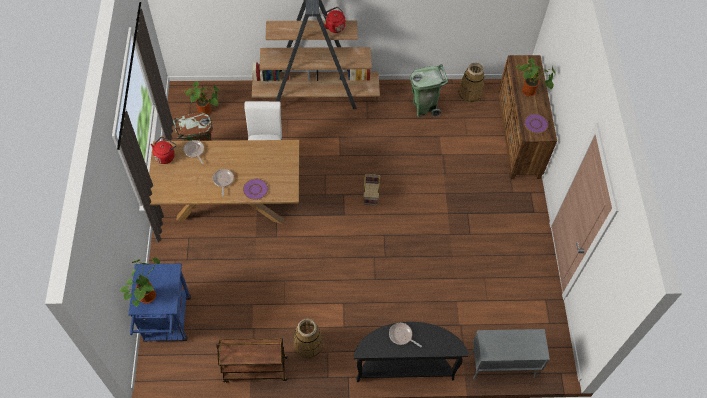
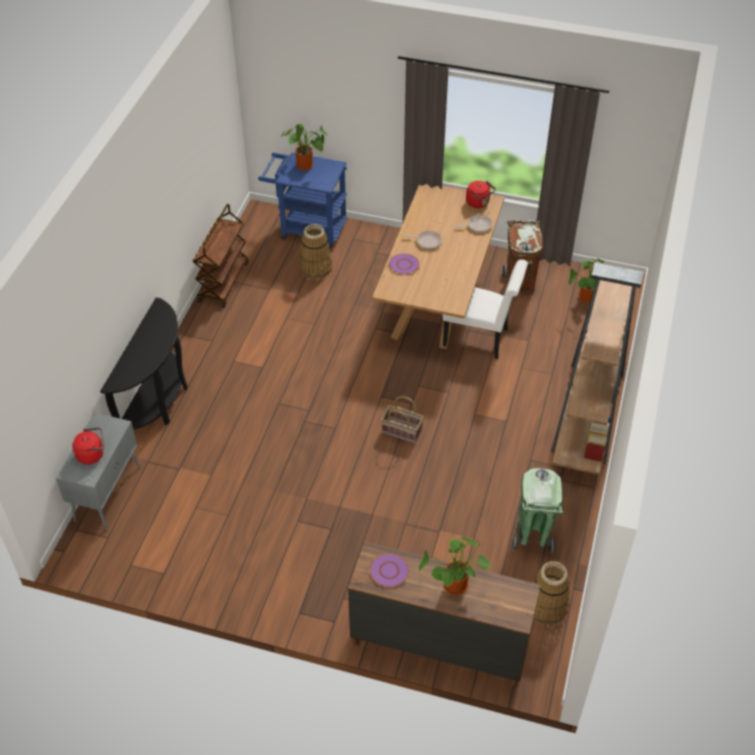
camera: 110 degrees right, 10 degrees down
(308, 344) = (228, 327): basket -> basket (316, 269)
(334, 26) = (609, 336): red kettle -> red kettle (92, 454)
(401, 335) = (157, 340): frying pan -> none

